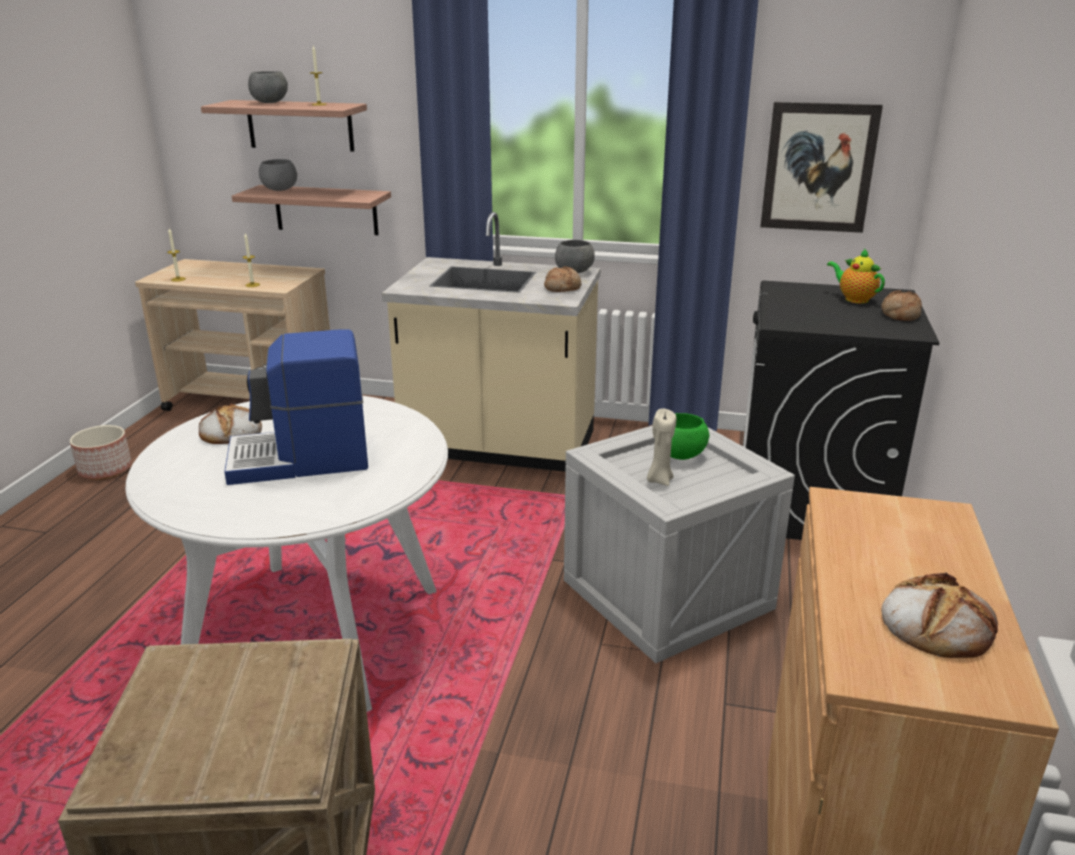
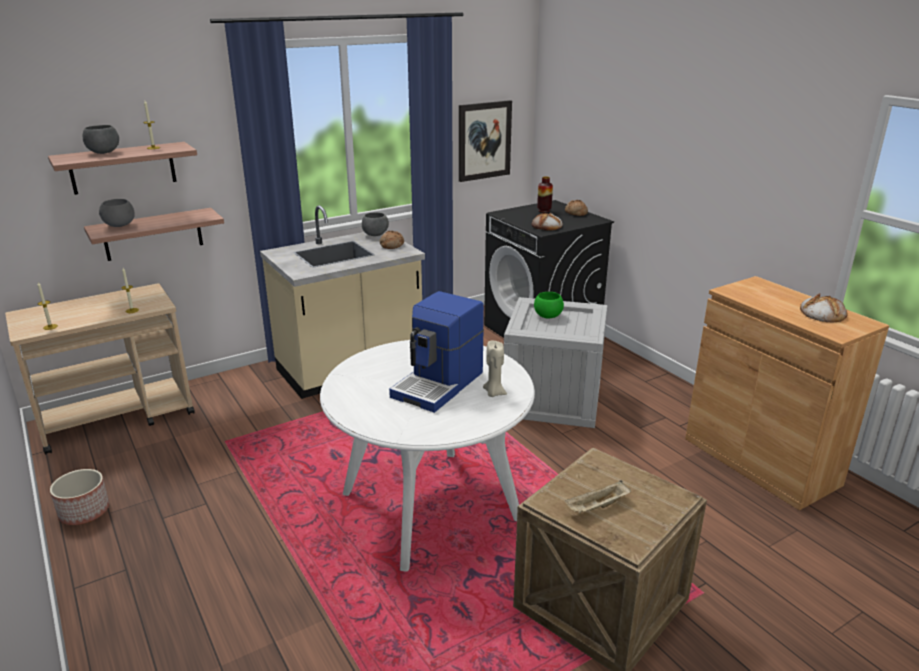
camera: 45 degrees left, 0 degrees up
(190, 708) = (597, 507): none -> beige tray
(230, 432) = (364, 391): bread -> bread (547, 226)
(659, 480) = (561, 330): beige candle -> beige candle (494, 393)
(854, 299) = (544, 211): teapot -> vase

